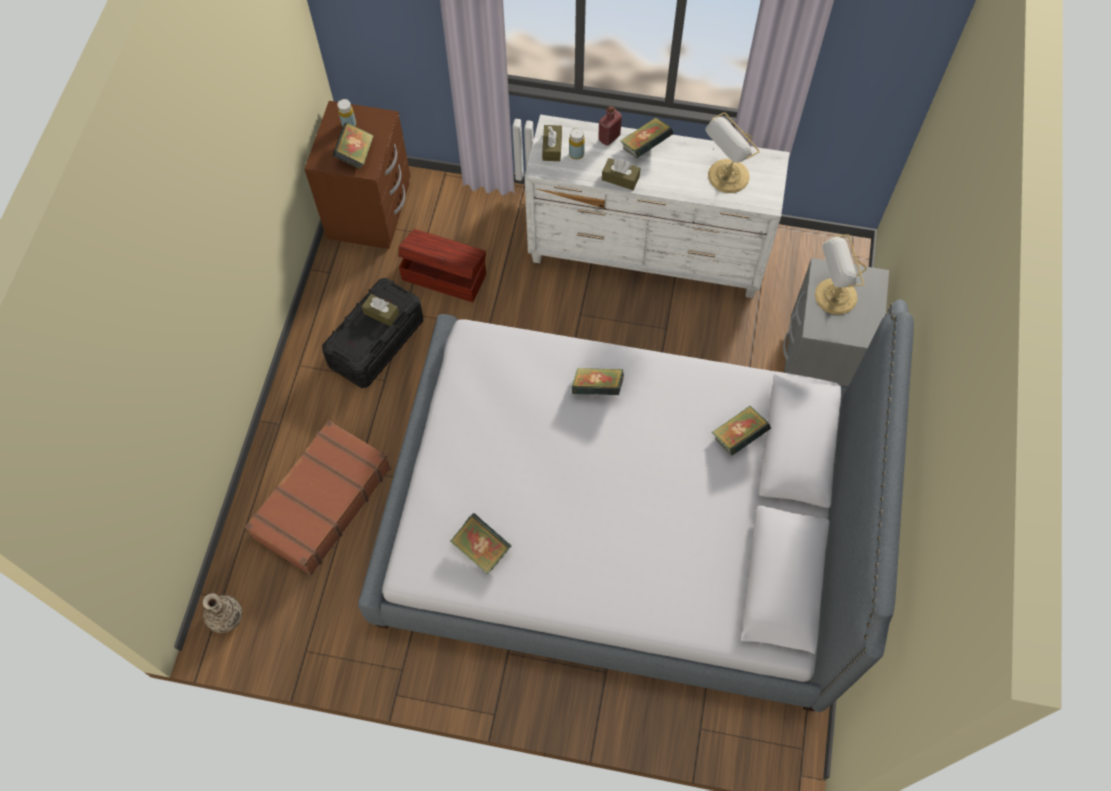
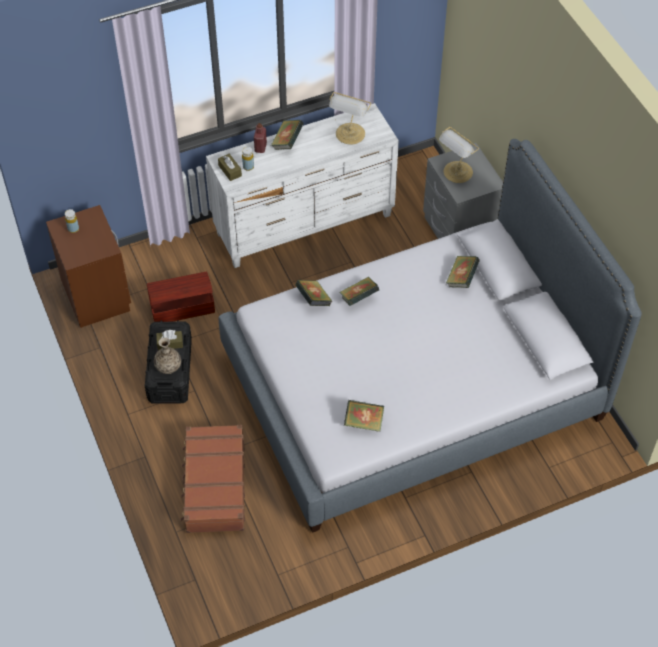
camera: 35 degrees left, 10 degrees down
(226, 617) = (207, 588): vase -> vase (168, 366)
(355, 155) = (94, 244): book -> book (313, 300)
(620, 178) = (287, 167): brown tissue box -> none

